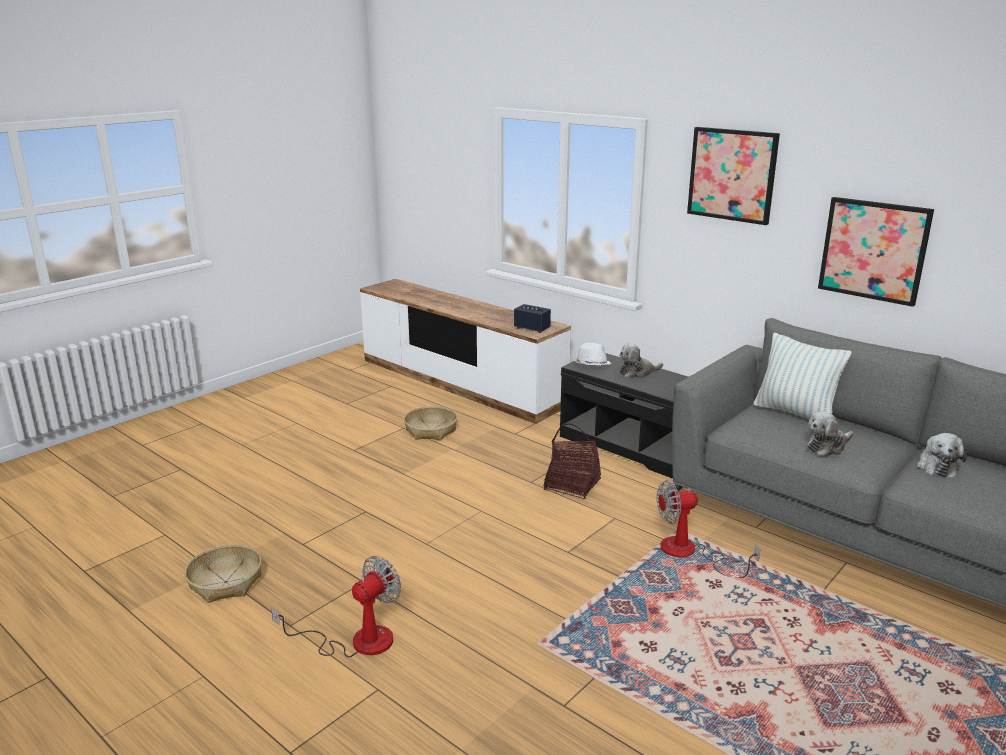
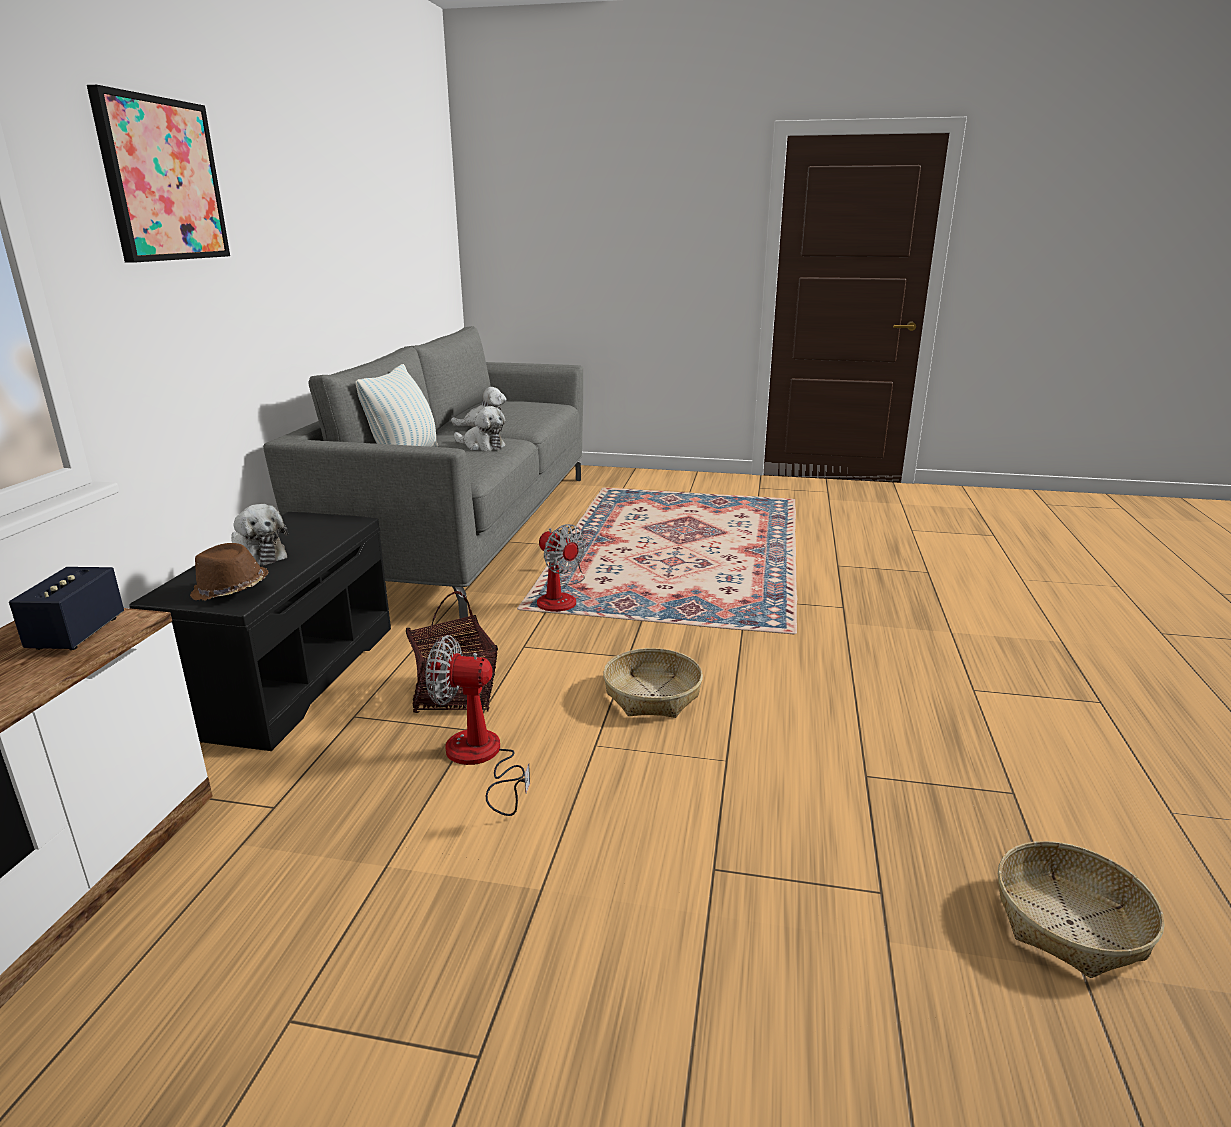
camera: 120 degrees left, 0 degrees up
(357, 641) = (949, 730): fan -> fan (480, 759)
(431, 430) = (292, 949): basket -> basket (652, 695)
(591, 365) = (230, 591): white hat -> brown hat
(874, 250) = (307, 263): picture -> none

